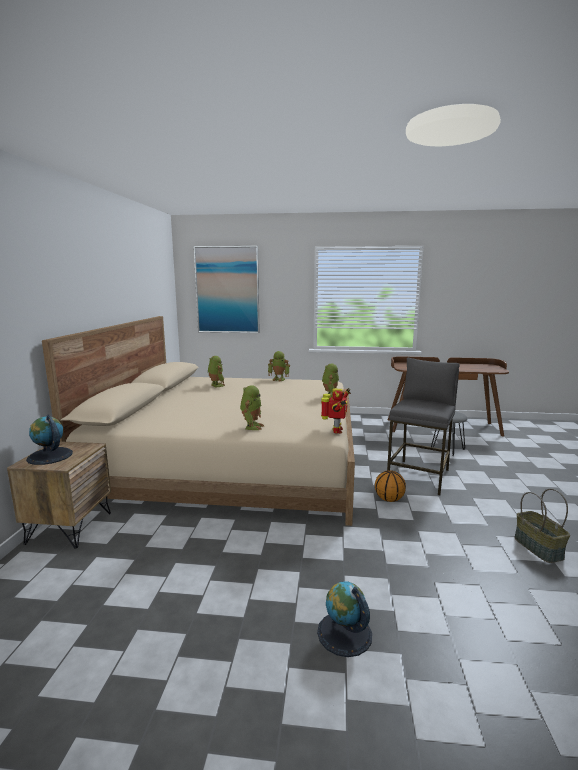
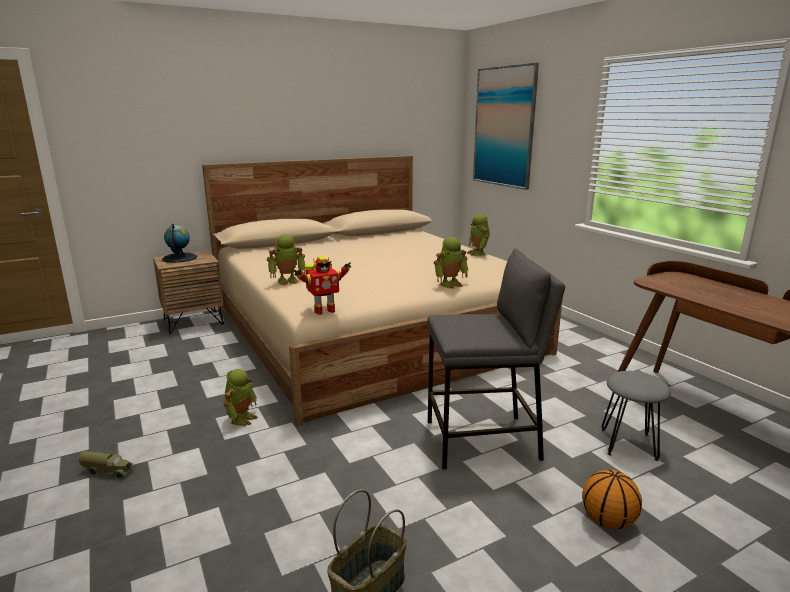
camera: 55 degrees right, 5 degrees up
(216, 385) = (402, 243): toy robot -> toy robot (241, 418)
(344, 633) = (108, 471): globe -> toy truck
(389, 499) = (384, 434): basketball -> basketball (608, 521)

